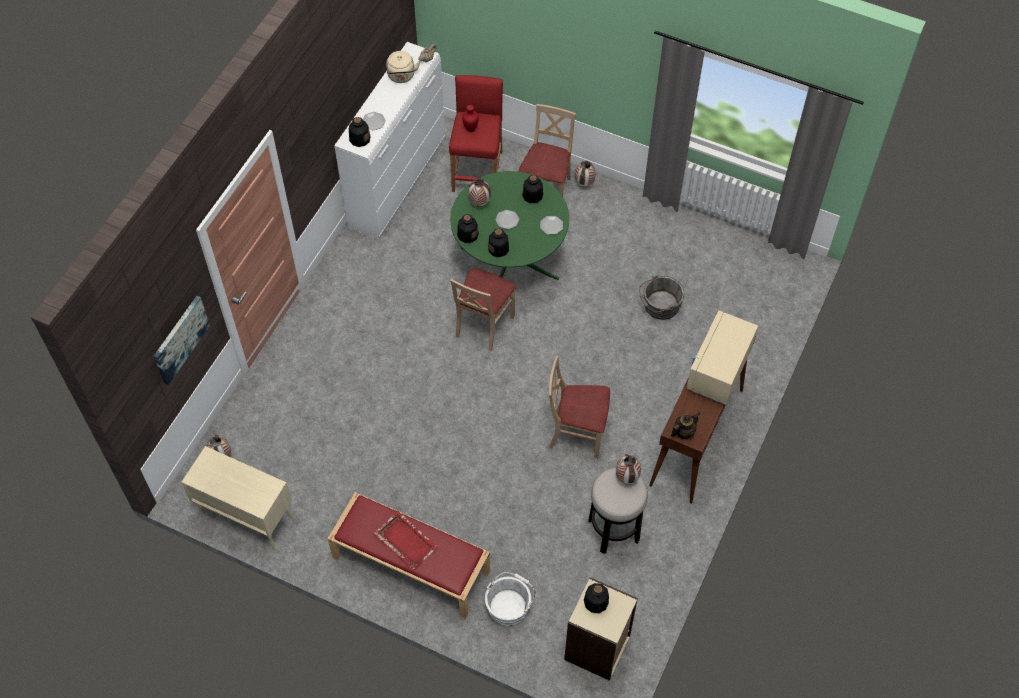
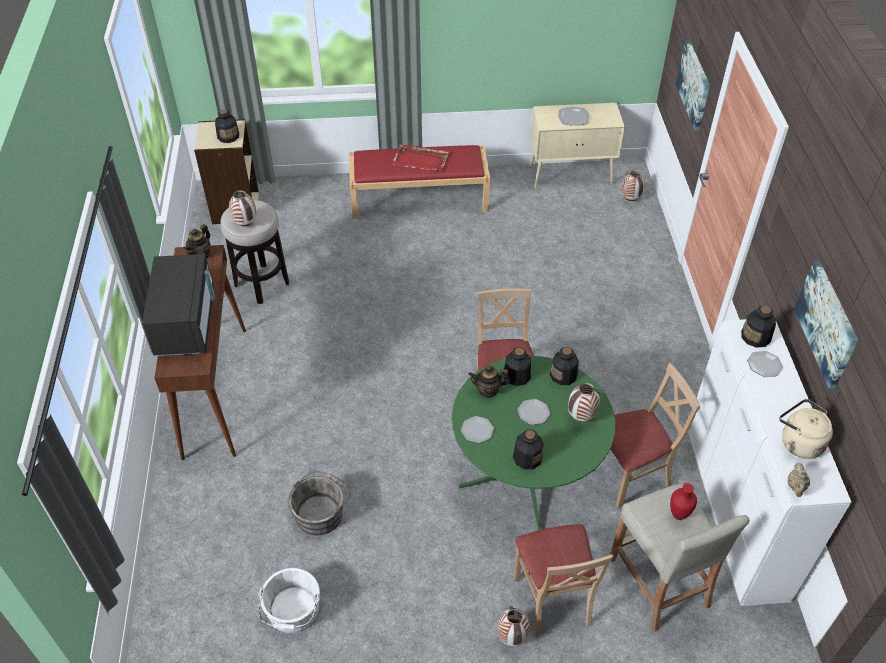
camera: 150 degrees right, 10 degrees down
(240, 482) = (573, 118): none -> plate
(349, 73) = (827, 323): none -> picture
(478, 171) = (658, 582): red stool -> beige stool
(509, 605) = (322, 205): white bucket -> white bucket (293, 612)
(525, 248) = (488, 390): none -> teapot
(577, 433) = (340, 343): beige chair -> beige chair (630, 475)
(718, 369) = (186, 323): beige microwave -> black microwave

